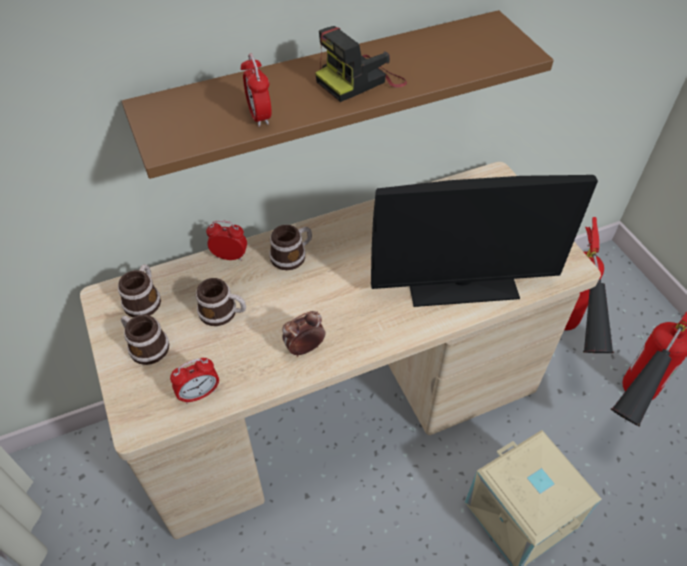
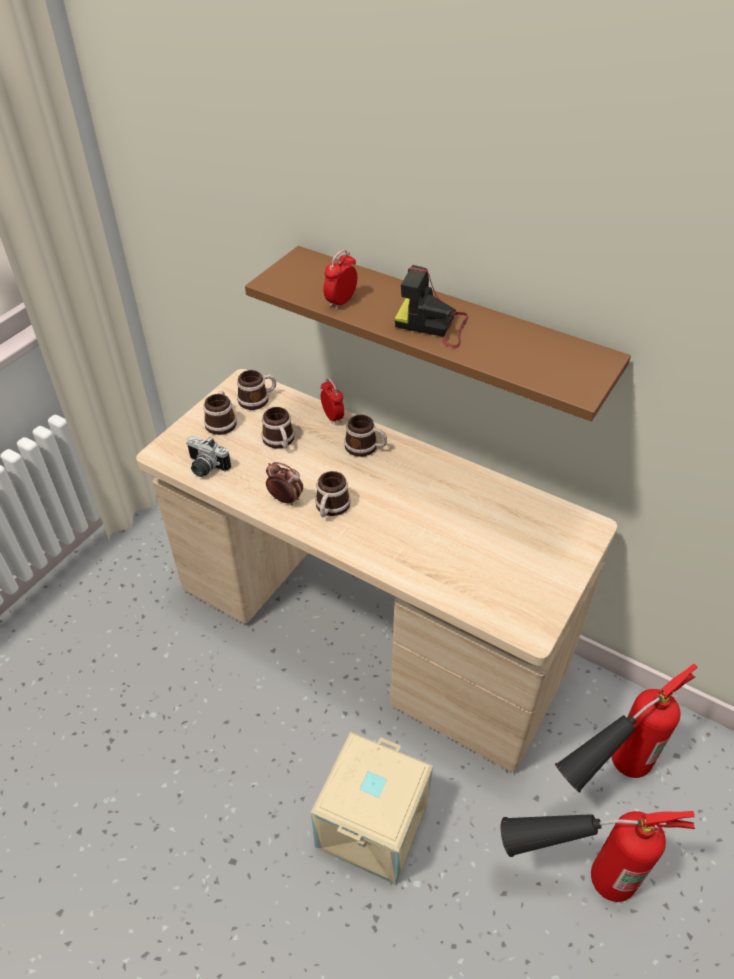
camera: 55 degrees right, 5 degrees down
(199, 394) = (205, 468): alarm clock -> camera
(345, 320) = (330, 508): none -> mug
(461, 284) = (433, 560): monitor -> none

